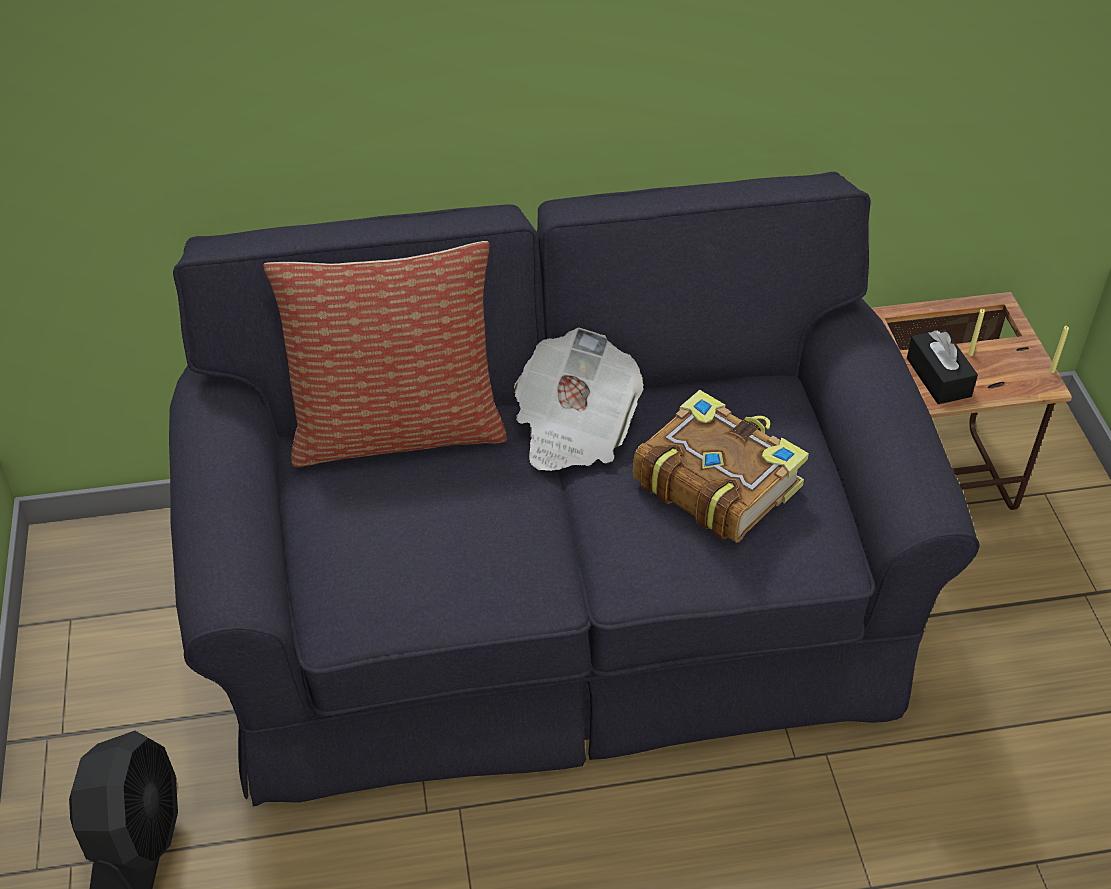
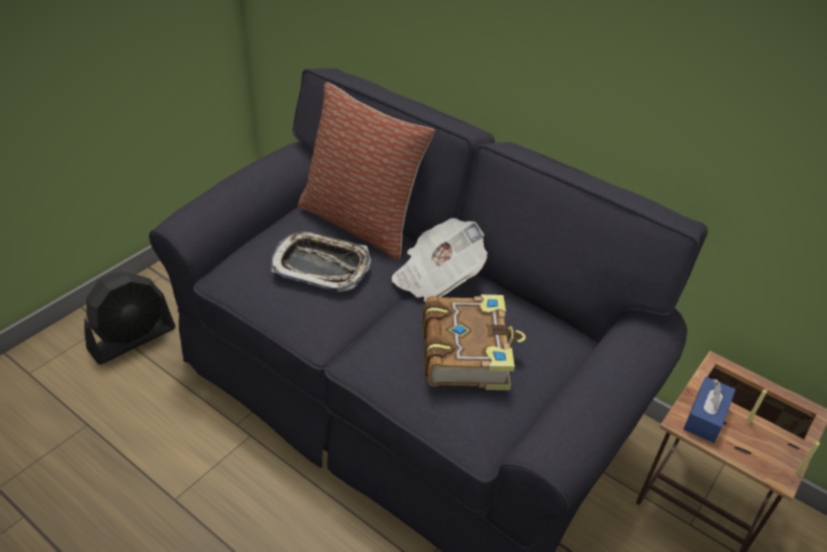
camera: 45 degrees right, 5 degrees down
(441, 514) = (321, 266): none -> tray
(938, 377) = (705, 417): black tissue box -> blue tissue box

